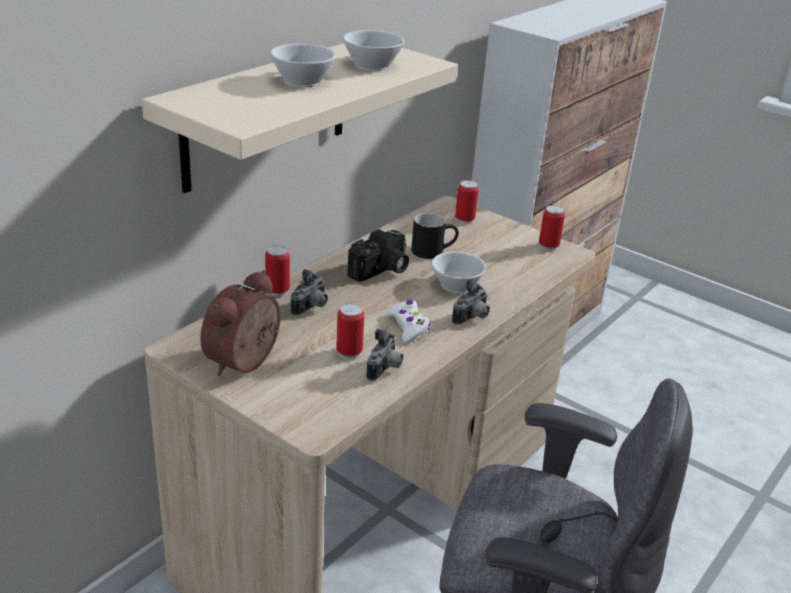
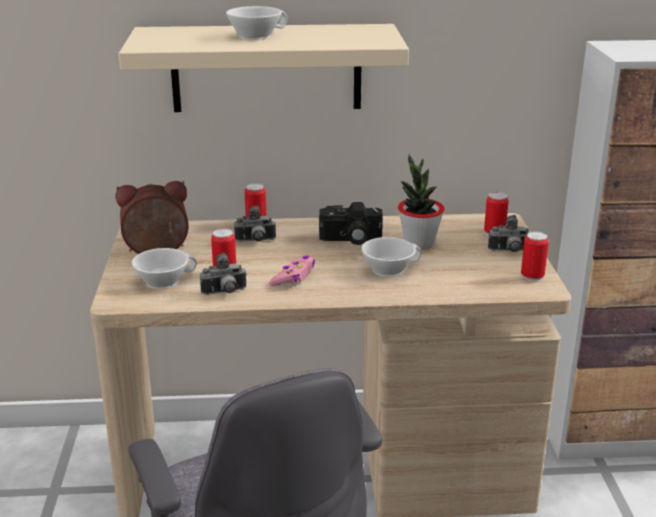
camera: 50 degrees right, 5 degrees down
(370, 64) = (335, 36): white cup -> white cup (163, 280)
(408, 327) = (294, 277): white game controller -> pink game controller
(433, 251) = (419, 243): black mug -> potted plant
(472, 318) = (351, 293): camera -> camera (509, 251)

